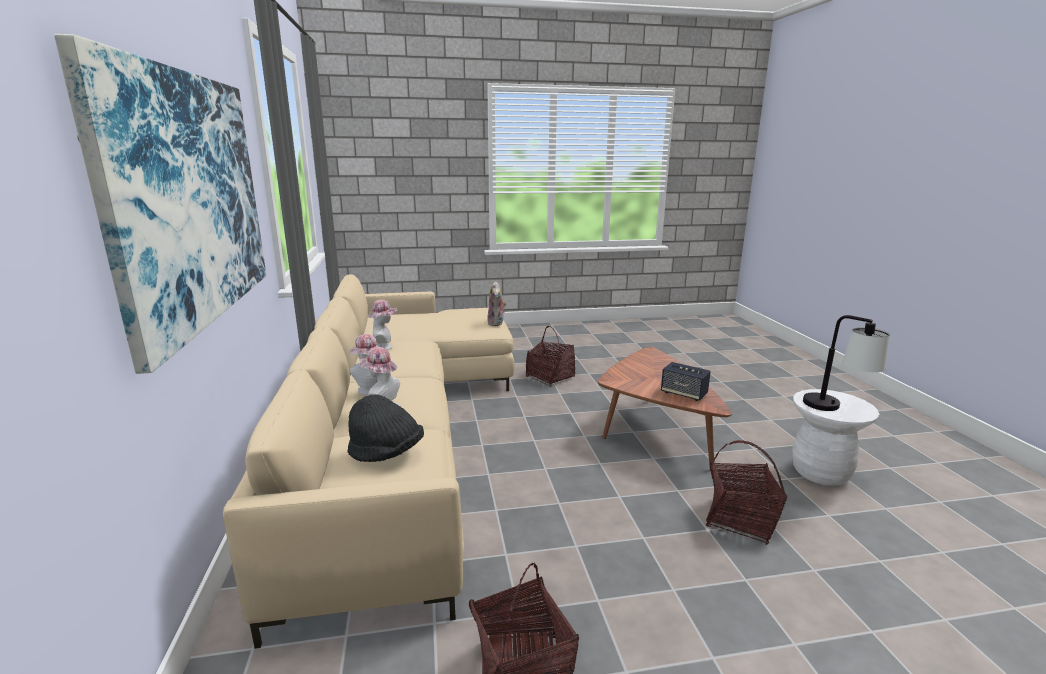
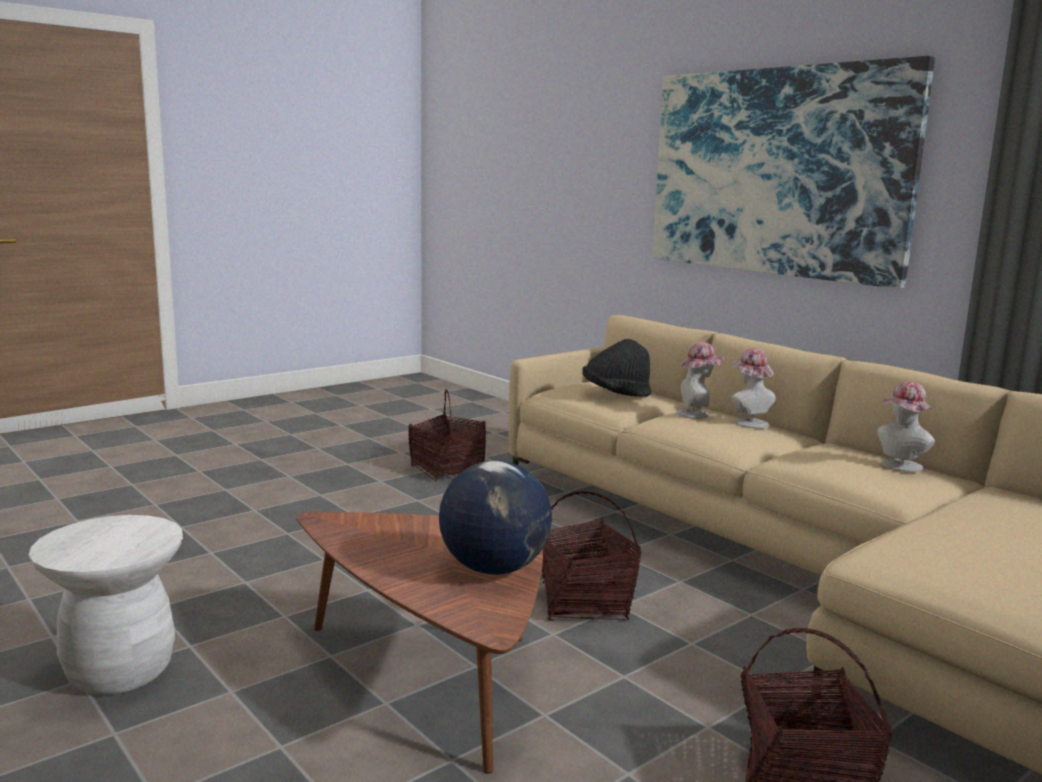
camera: 150 degrees right, 5 degrees down
(497, 323) = (915, 576): plush toy -> none
(635, 367) = (495, 568): none -> globe
(683, 394) = (378, 530): speaker -> none
(740, 520) = (283, 575): basket -> basket (583, 602)
(836, 410) = (117, 528): table lamp -> none

